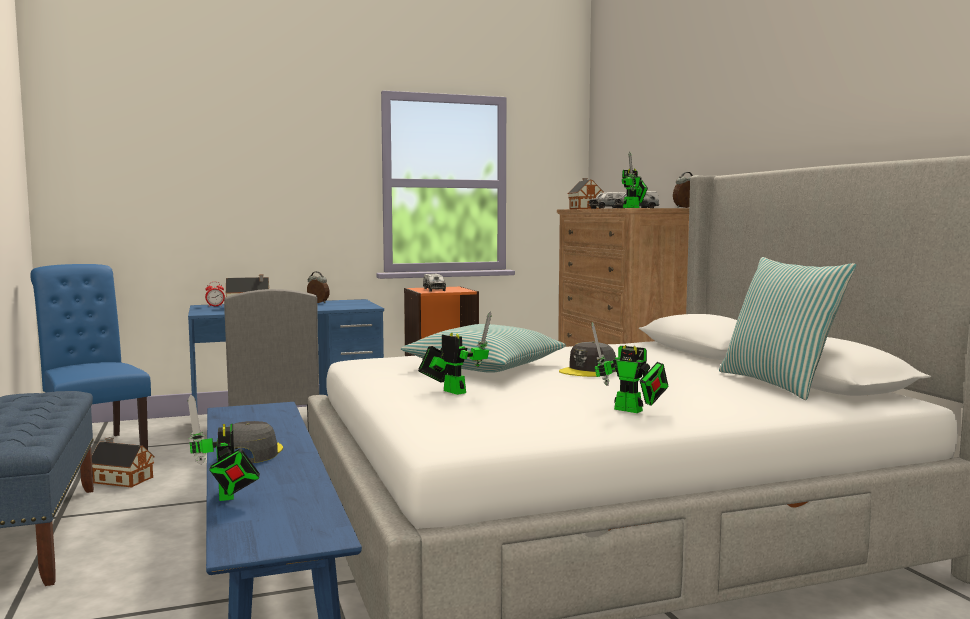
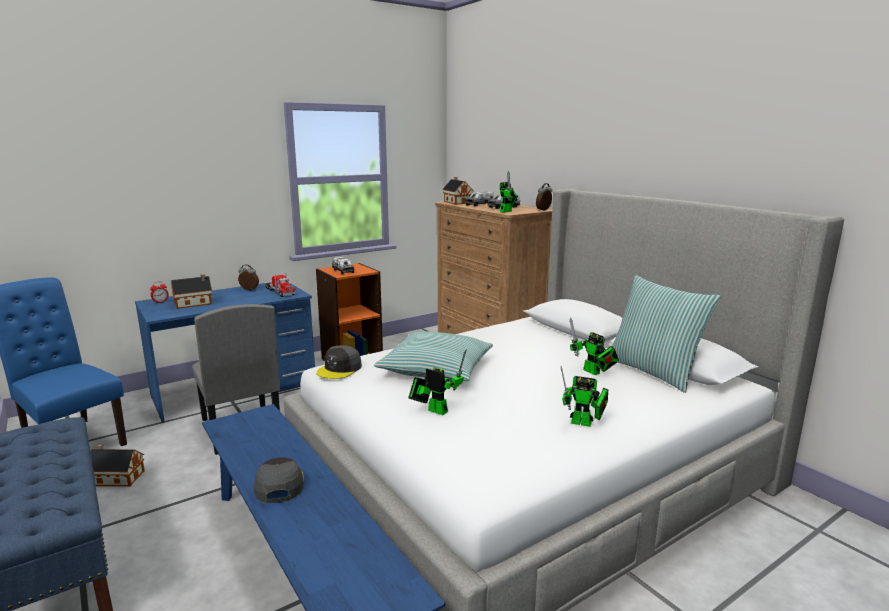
camera: 15 degrees left, 10 degrees up
(226, 497) = (294, 553): toy robot -> toy robot (593, 372)
(350, 305) = (280, 292): none -> toy truck
(588, 371) = (516, 368): grey cap -> grey cap (340, 369)

